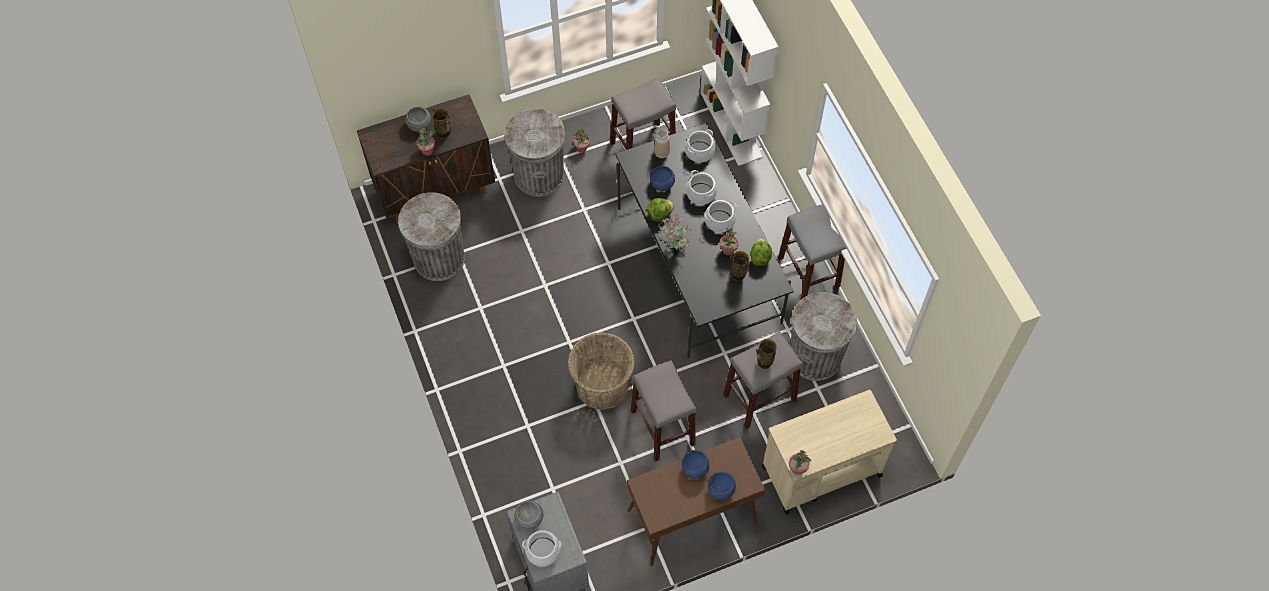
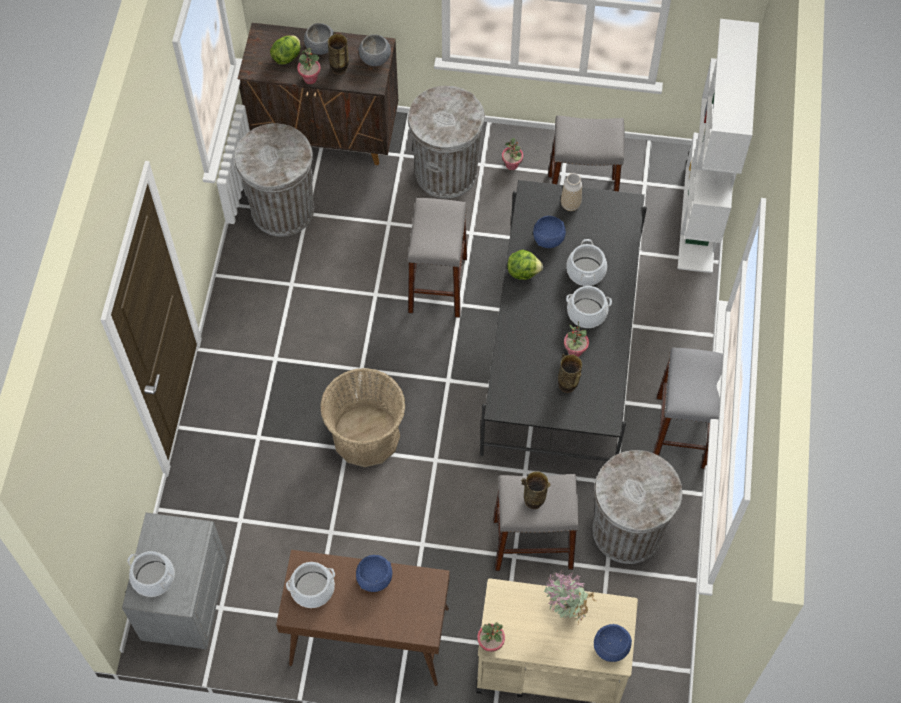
camera: 30 degrees right, 0 degrees up
(529, 518) = (163, 534): grey bowl -> grey bowl (375, 58)
(662, 427) = (402, 518): grey stool -> grey stool (437, 284)
(673, 249) = (513, 318): potted plant -> potted plant (565, 610)
(699, 152) = (615, 223): cooking pot -> cooking pot (312, 589)
(721, 490) = (387, 619): blue bowl -> blue bowl (610, 648)
(760, 257) = (607, 377): lettuce -> lettuce (287, 57)

